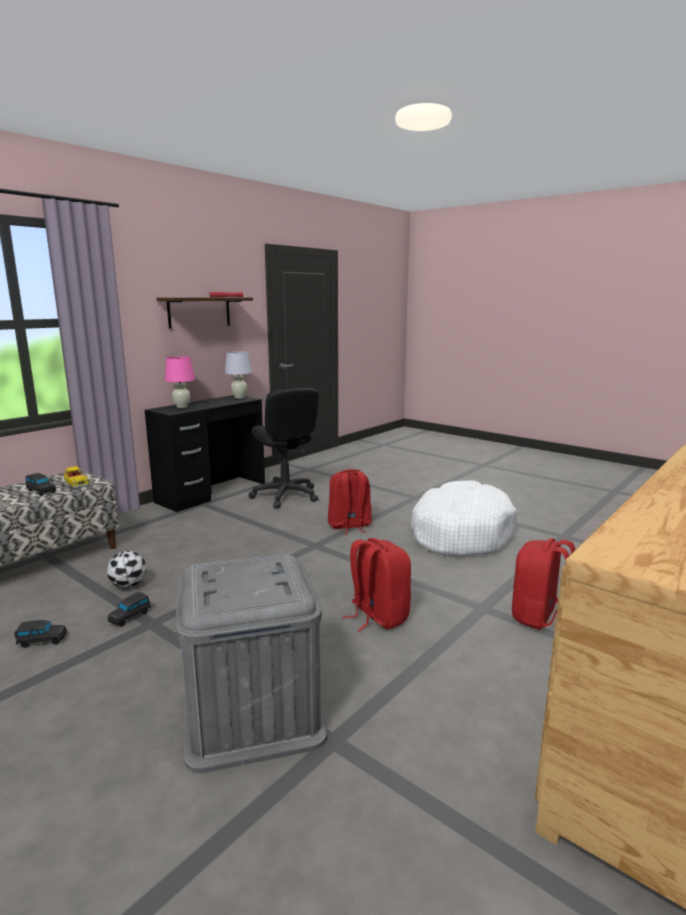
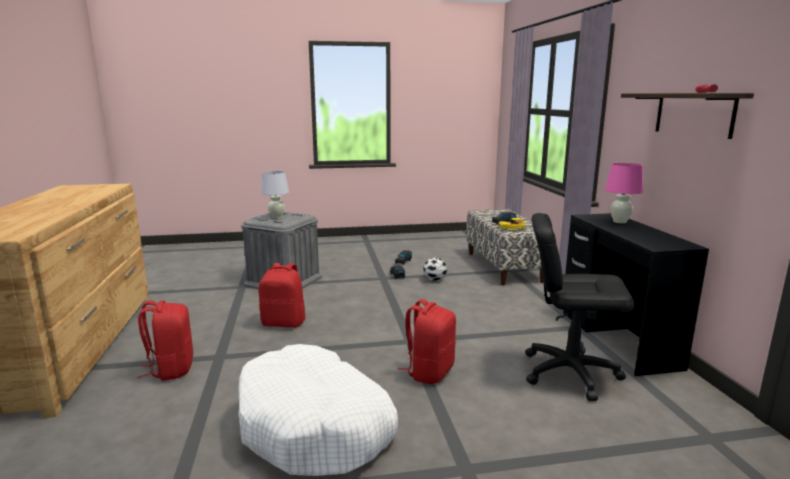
camera: 130 degrees right, 0 degrees up
(239, 397) = (677, 246): white table lamp -> white table lamp (277, 217)

